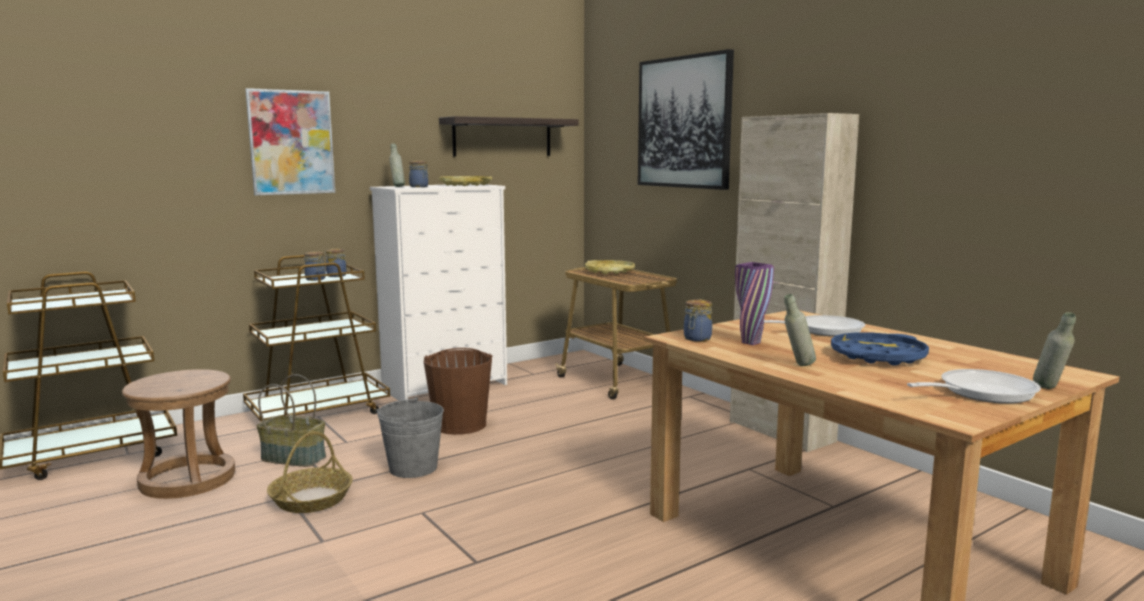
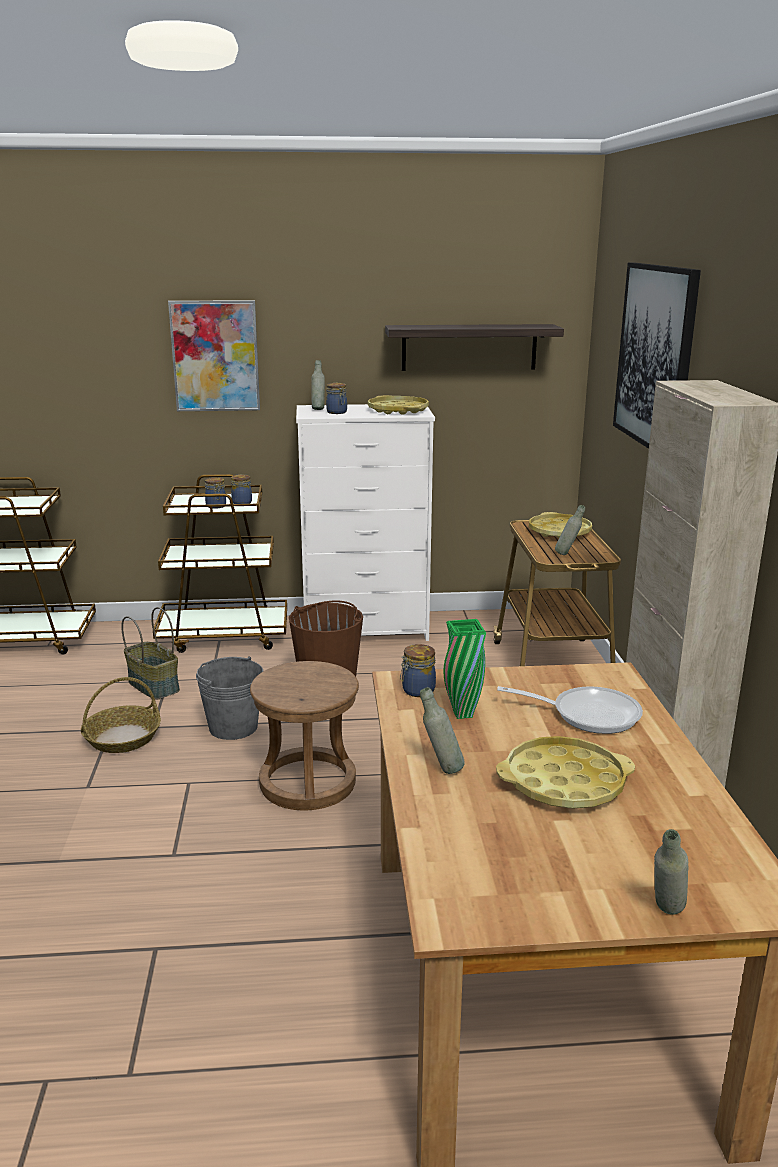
camera: 30 degrees right, 10 degrees up
(187, 479) = (60, 686): brown stool -> brown stool (307, 782)
(637, 280) = (567, 554): none -> grey bottle
(751, 343) = (462, 714): purple vase -> green vase
(877, 356) = (564, 782): blue tray -> yellow tray
(980, 393) = (562, 888): frying pan -> none

